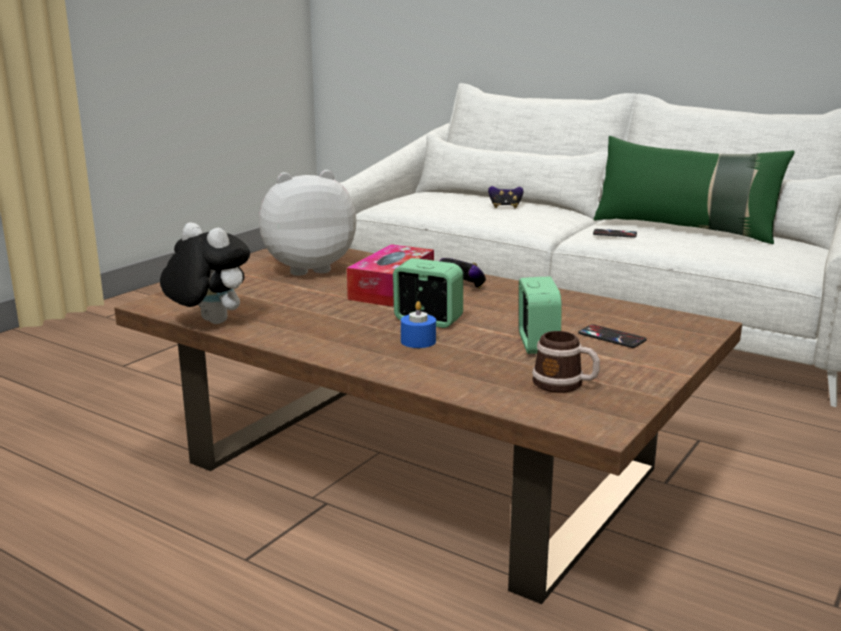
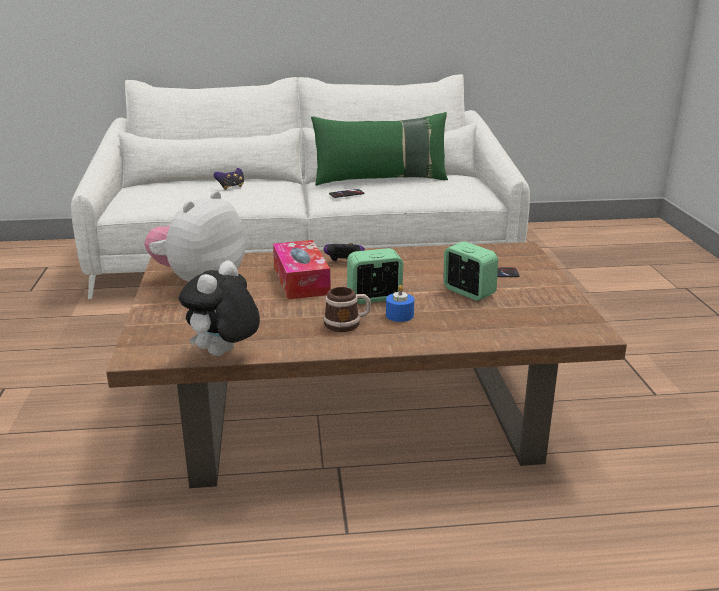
camera: 40 degrees left, 5 degrees up
(208, 322) = (224, 355): plush toy -> plush toy turned 60 degrees counterclockwise
(564, 385) = (531, 314): mug -> mug (347, 324)

